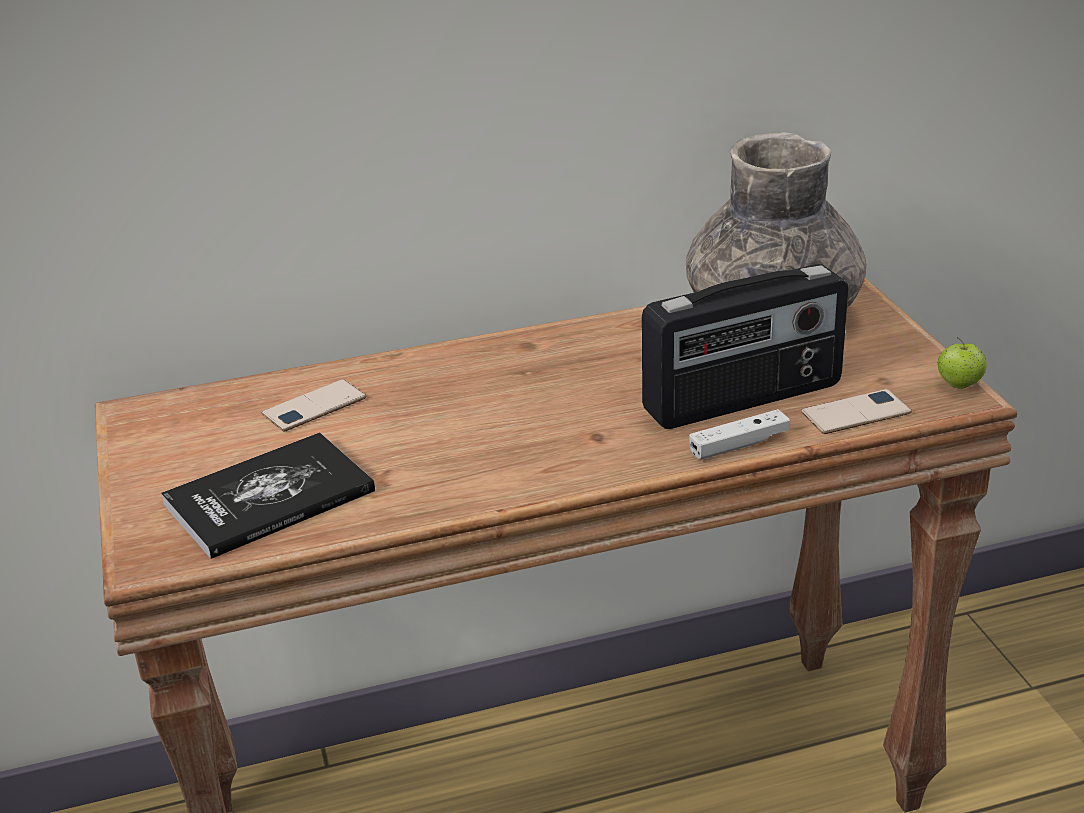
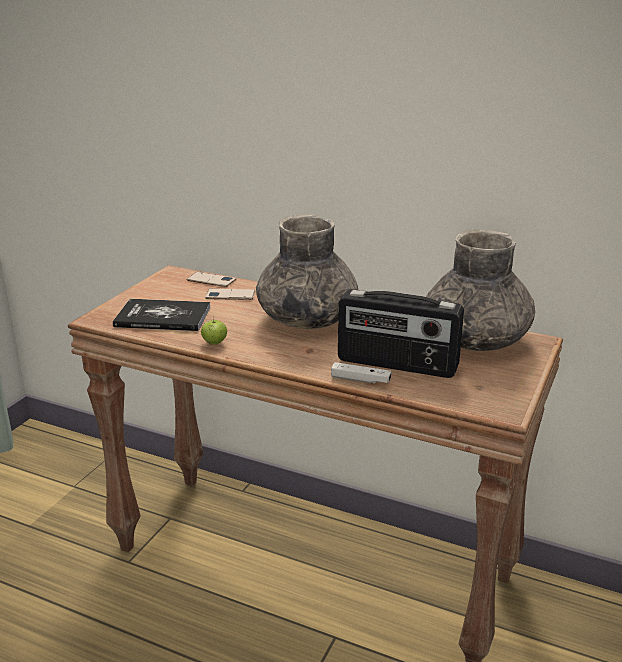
camera: 40 degrees right, 5 degrees down
(506, 391) = (306, 319): none -> grey vase
(856, 413) = (438, 393): phone -> phone (211, 280)
(959, 385) = (514, 406): apple -> apple (214, 343)

